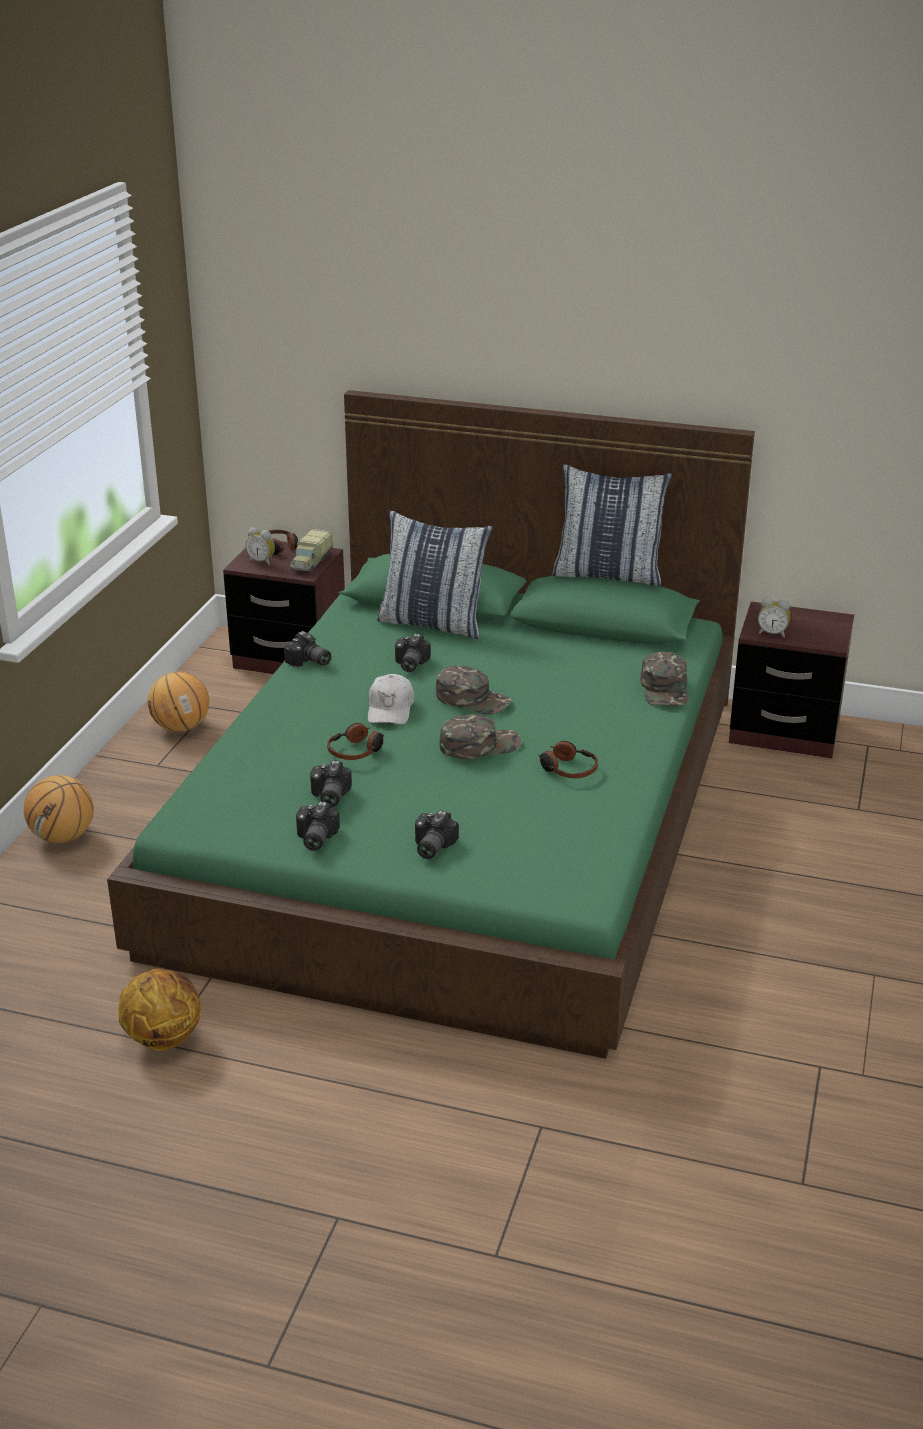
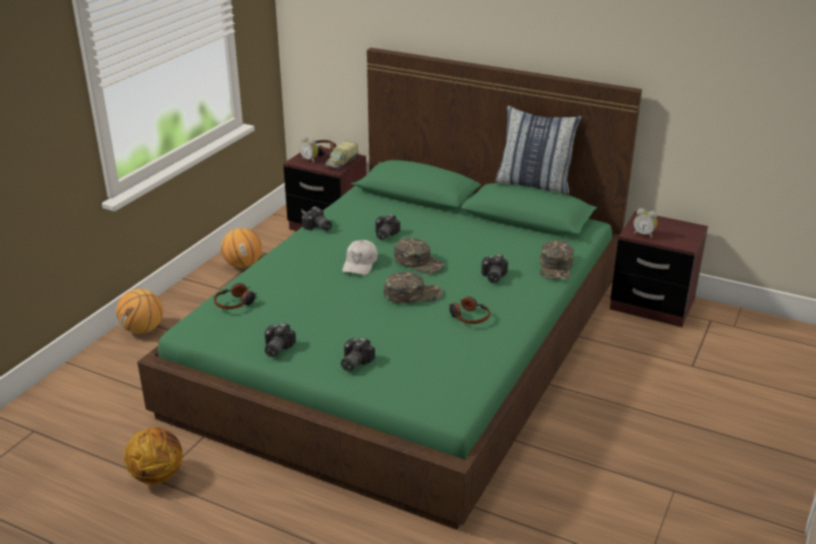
camera: 10 degrees right, 0 degrees up
(328, 796) = (295, 320): camera -> camera (492, 277)
(356, 751) = (326, 290): headphones -> headphones (235, 303)
(433, 623) = (410, 209): pillow -> none

